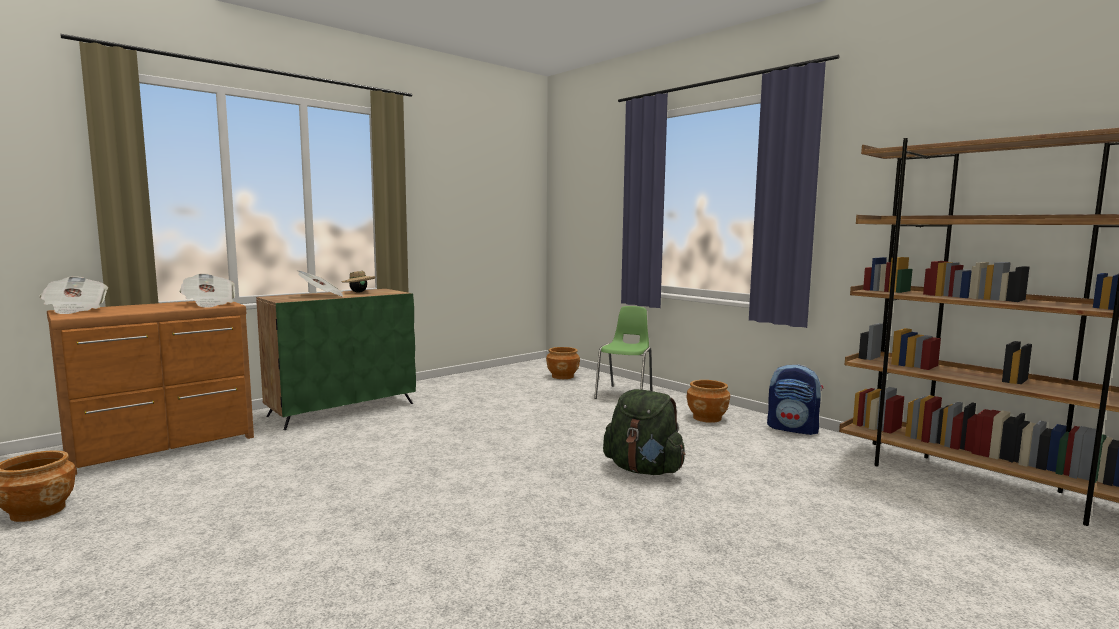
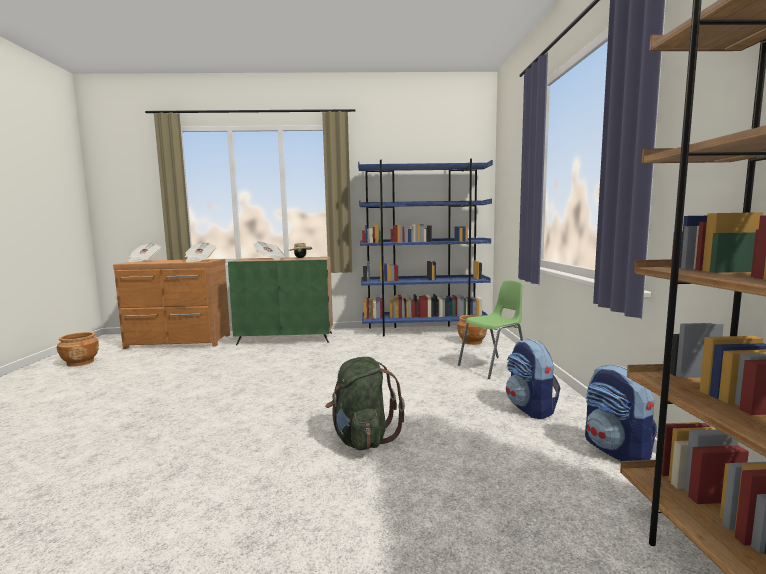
camera: 40 degrees right, 0 degrees up
(493, 373) = (424, 330): none -> blue bookcase
(707, 418) = (530, 408): brown planter -> backpack

